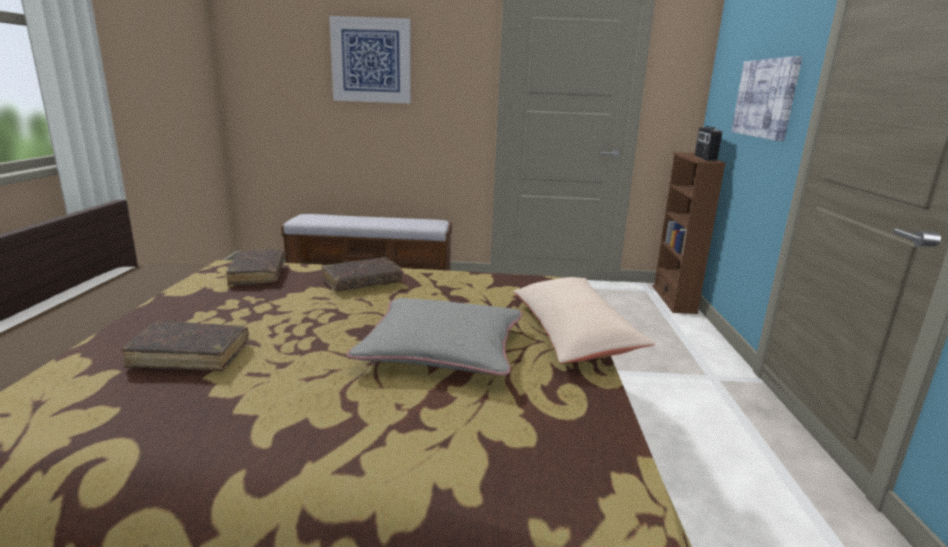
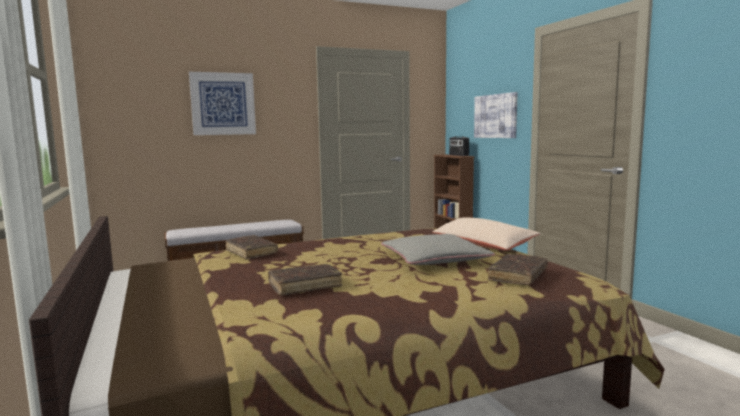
camera: 25 degrees left, 10 degrees down
(362, 282) = (329, 245): brown book -> brown book (518, 276)

